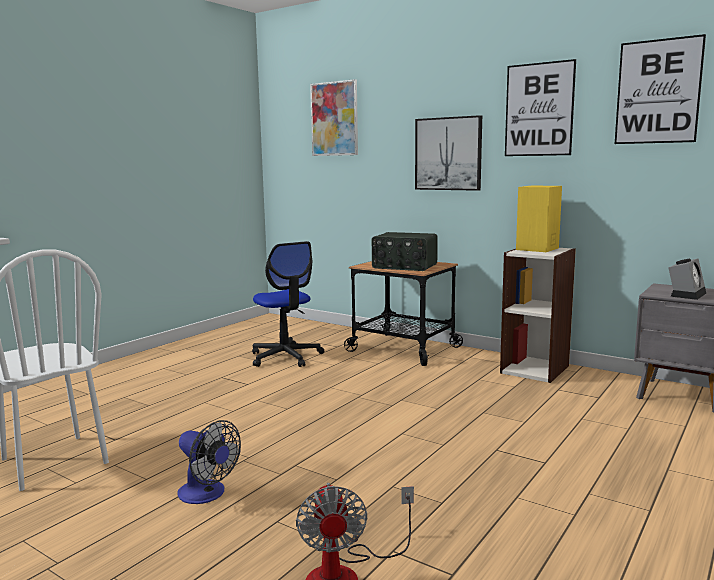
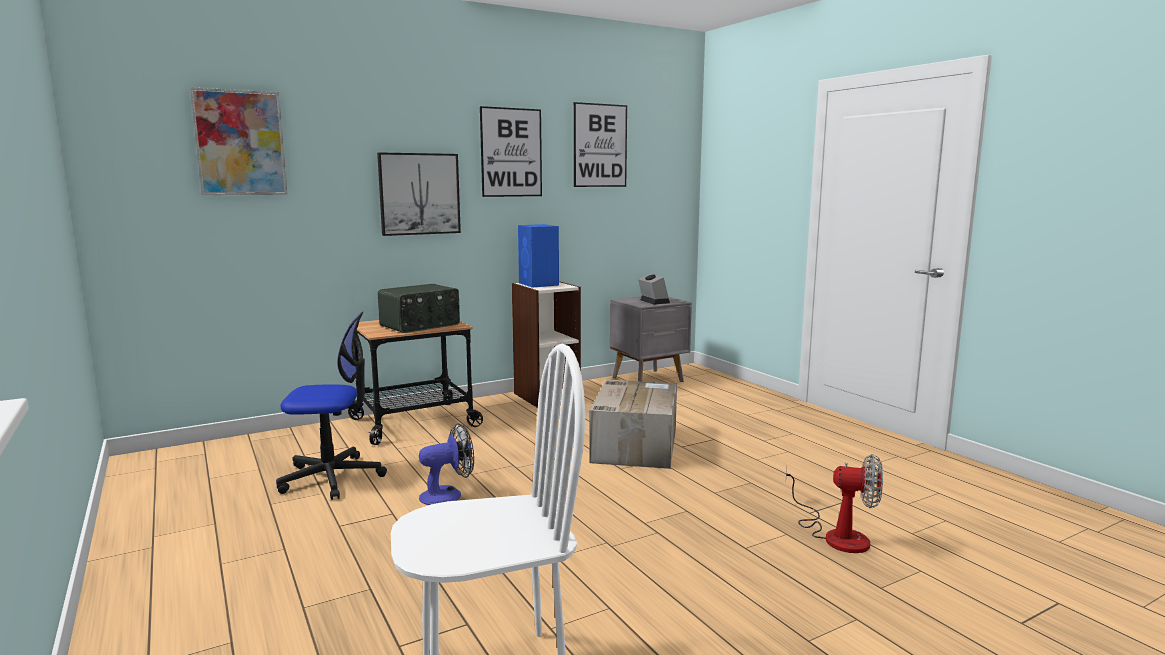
camera: 65 degrees left, 0 degrees up
(207, 494) = (674, 574): fan -> fan (448, 495)
(468, 428) = (635, 445): none -> cardboard box
(537, 249) = (539, 284): yellow speaker -> blue speaker

